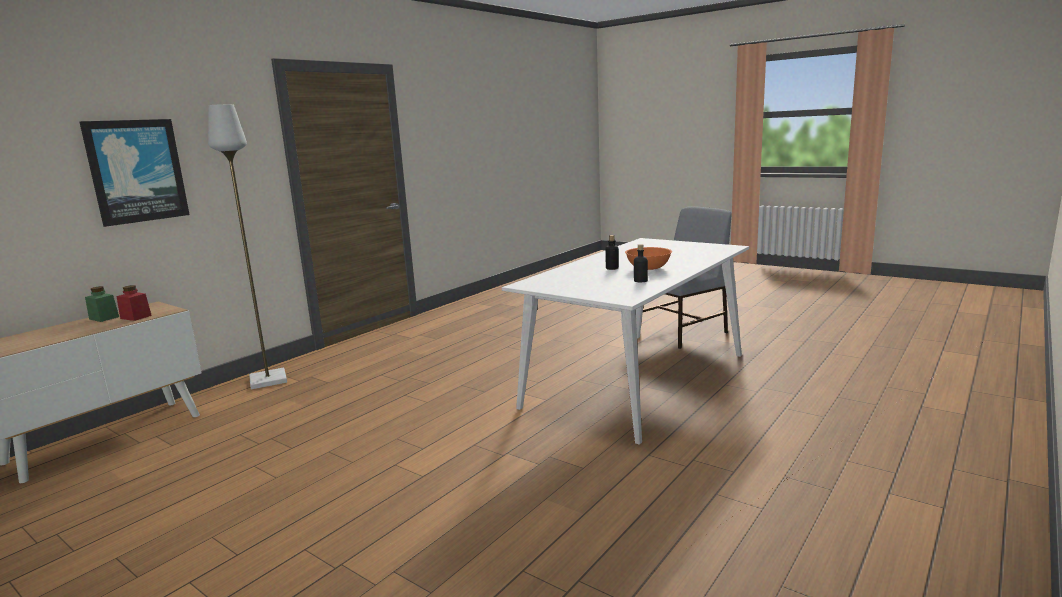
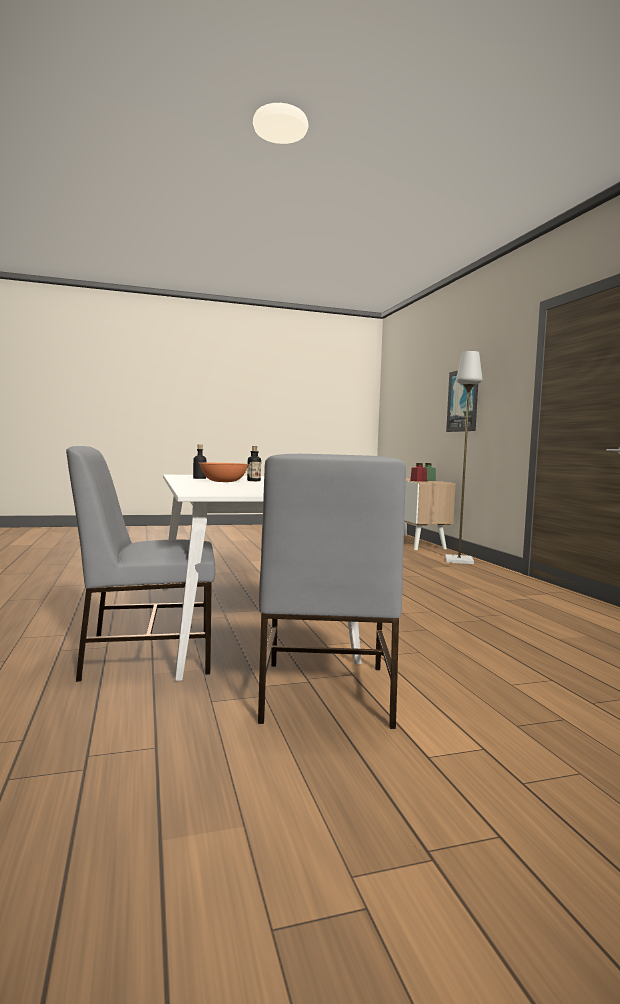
camera: 125 degrees right, 10 degrees down
(742, 373) = (146, 656): none -> grey chair

